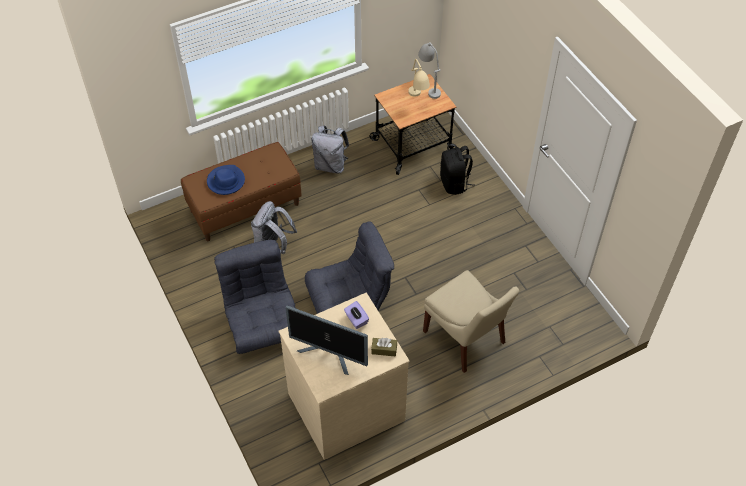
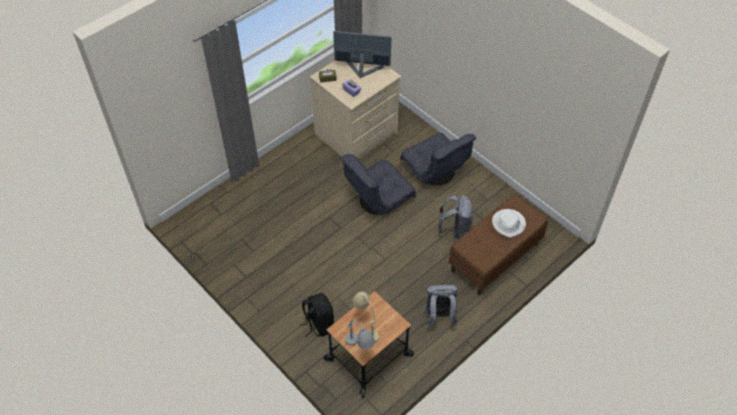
camera: 165 degrees right, 0 degrees up
(226, 181) = (508, 224): blue hat -> white hat
(466, 339) = (283, 192): beige chair -> none

